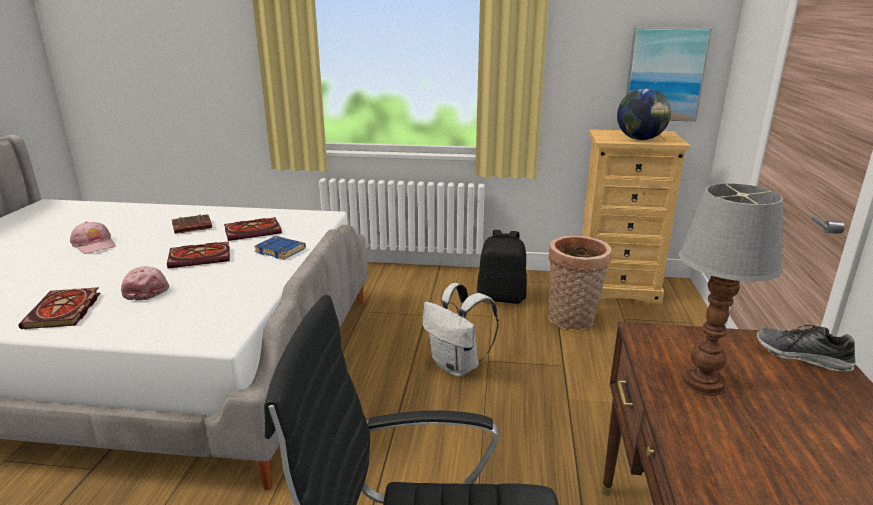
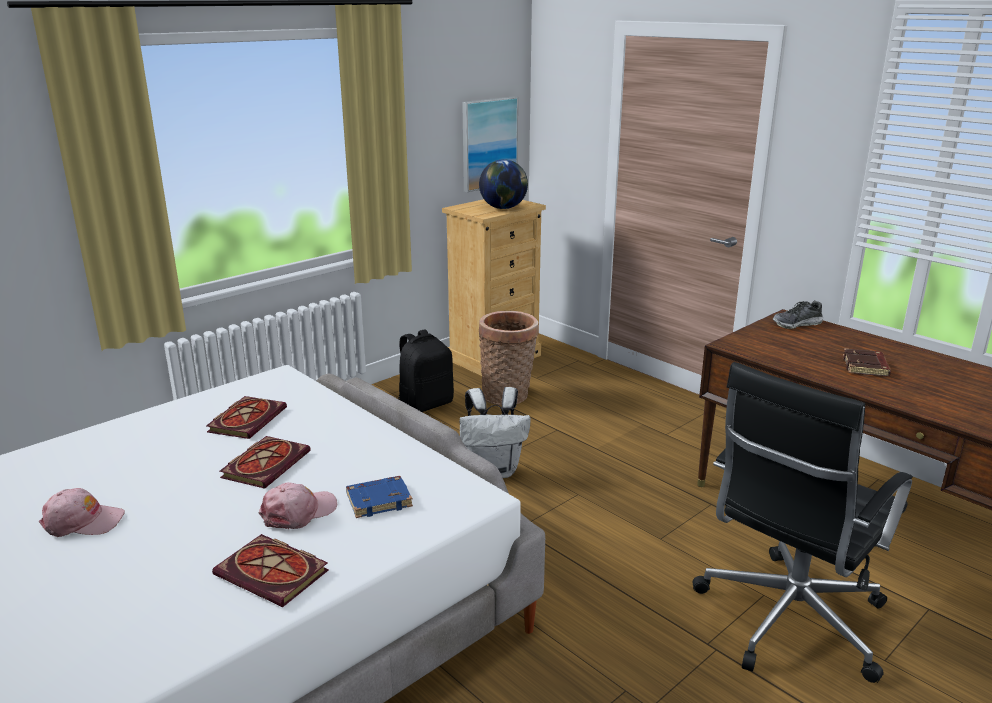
camera: 50 degrees left, 0 degrees up
(146, 289) = (299, 512): pink cap -> pink cap turned 120 degrees clockwise
(192, 227) = (159, 449): brown book -> brown book (866, 367)
(281, 251) = (331, 421): blue book -> blue book (379, 500)
(703, 382) = (794, 355): table lamp -> none

